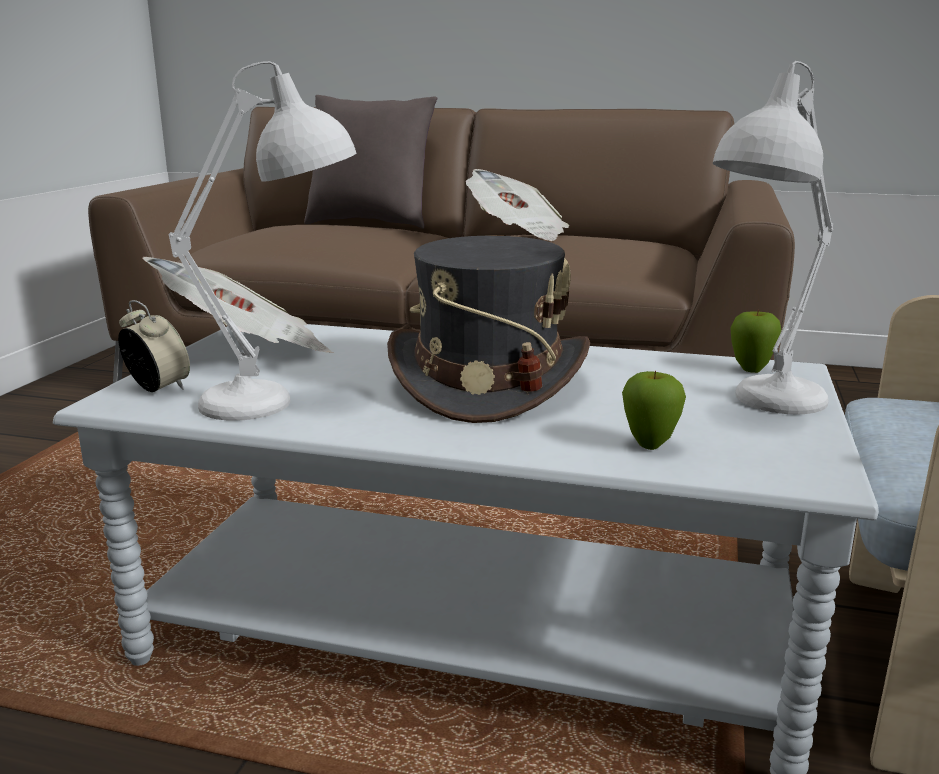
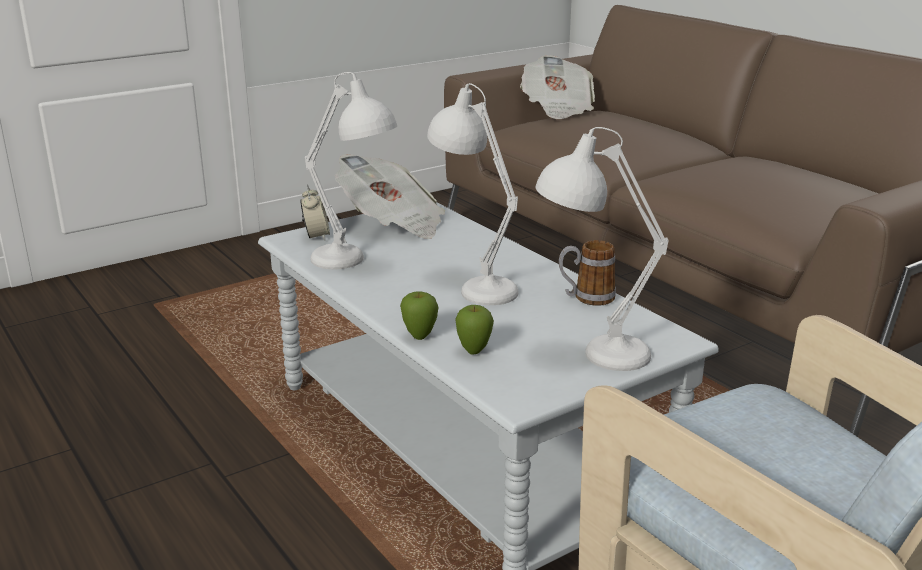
camera: 40 degrees right, 5 degrees up
(370, 224) = (661, 124): grey pillow -> none
(487, 381) = (474, 284): grey hat -> white table lamp
(518, 233) = (744, 163): newspaper -> newspaper (557, 109)
(628, 360) = (586, 298): none -> mug
(751, 370) = (648, 331): apple -> apple (419, 336)

